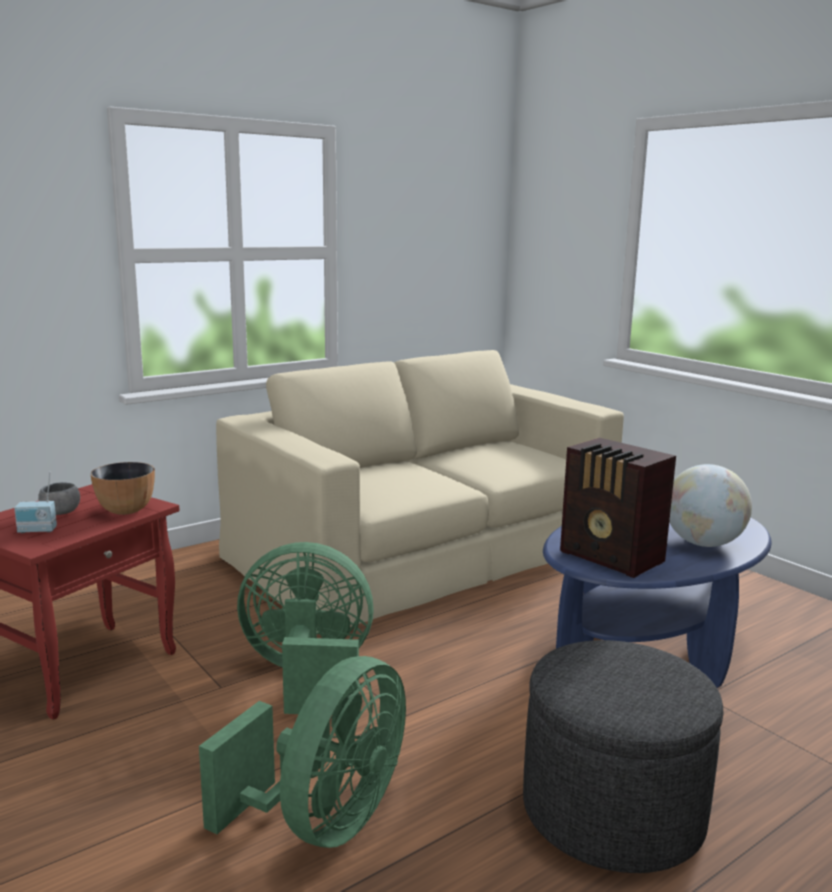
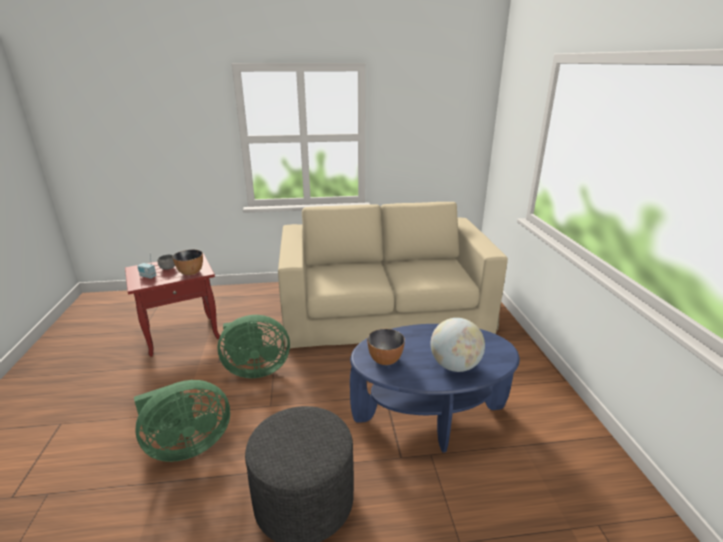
camera: 30 degrees right, 10 degrees up
(309, 678) = (255, 369): green fan -> green fan turned 135 degrees clockwise
(612, 558) = (385, 360): radio -> bowl

